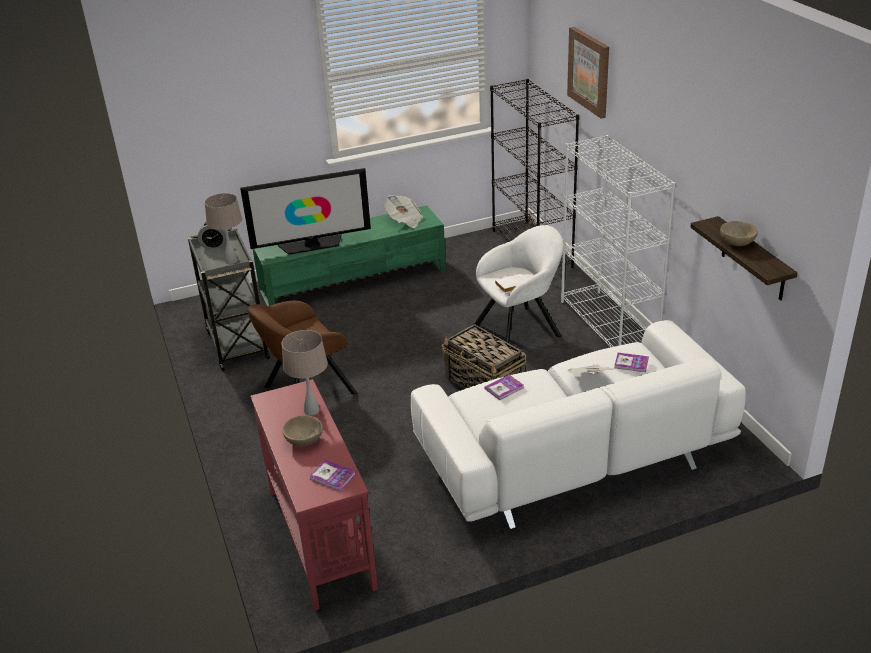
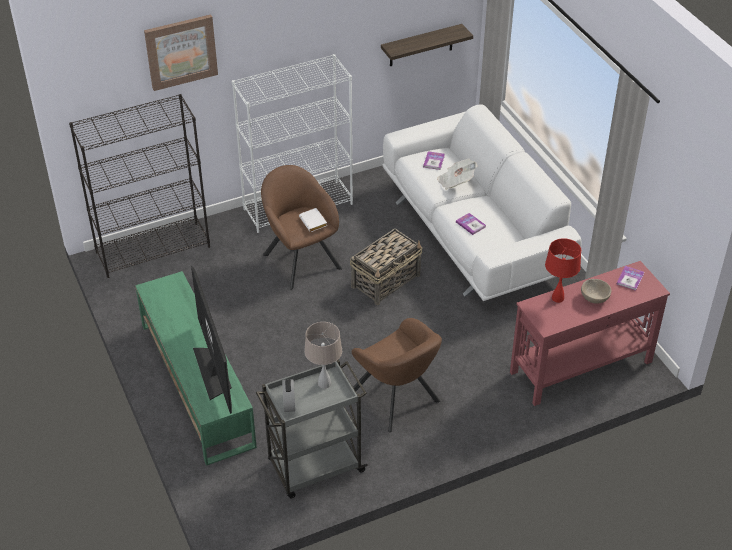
camera: 95 degrees left, 10 degrees up
(311, 410) = (557, 298): beige table lamp -> red table lamp
(404, 220) = (168, 300): newspaper -> none
(521, 329) = (300, 258): white armchair -> brown armchair
(737, 243) = (423, 41): beige bowl -> none

